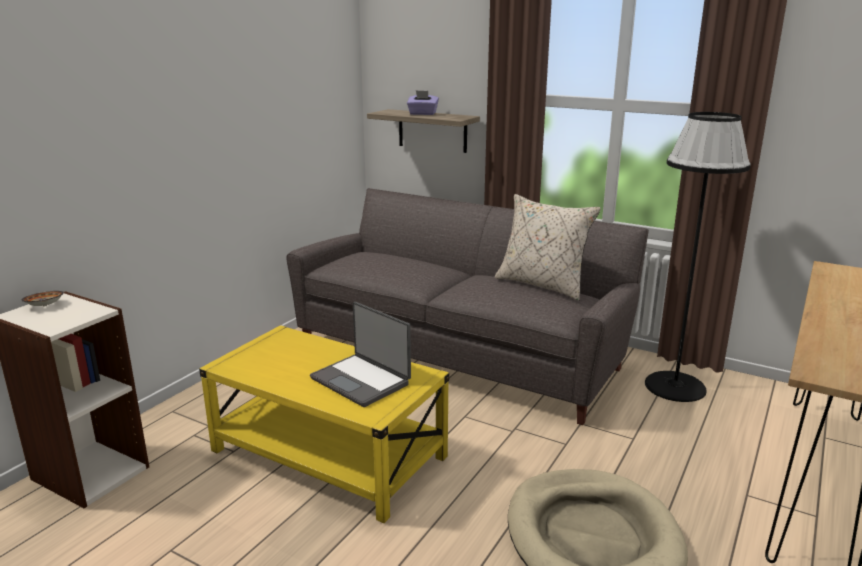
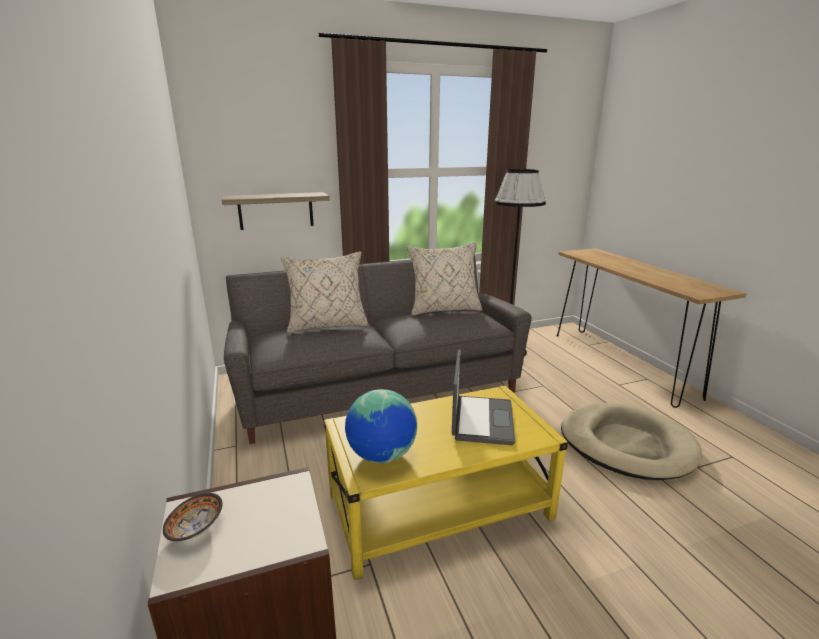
camera: 50 degrees left, 0 degrees up
(257, 361) = (382, 455): none -> globe
(361, 380) = (480, 420): laptop -> laptop turned 75 degrees counterclockwise
(408, 260) = (327, 325): none -> beige pillow
(422, 114) = (274, 195): purple tissue box -> none

